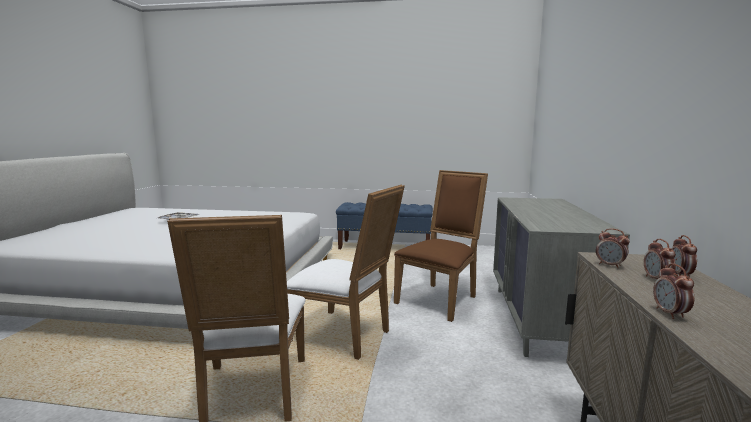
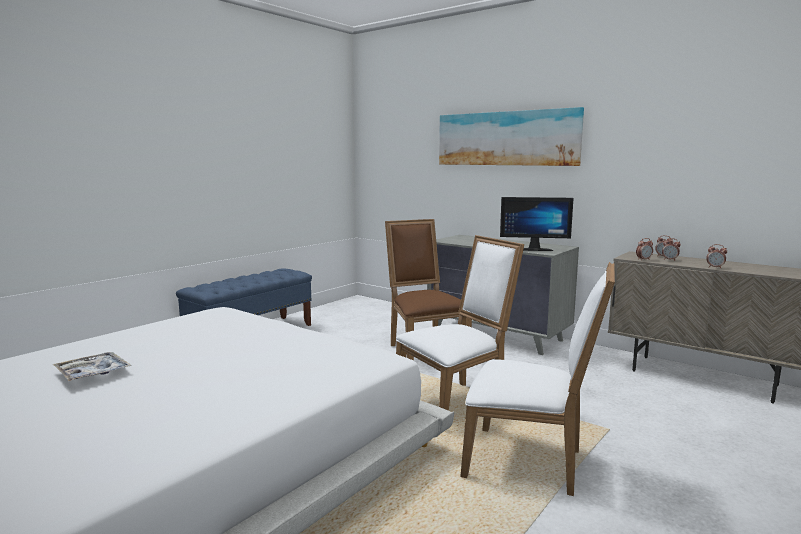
camera: 60 degrees left, 0 degrees up
(547, 222) = (533, 249): none -> monitor
(600, 80) = (506, 138): none -> picture

